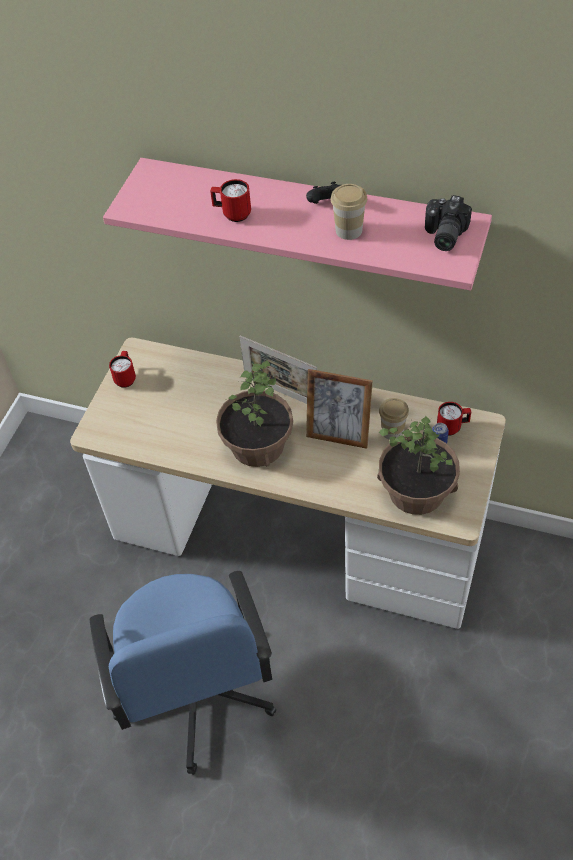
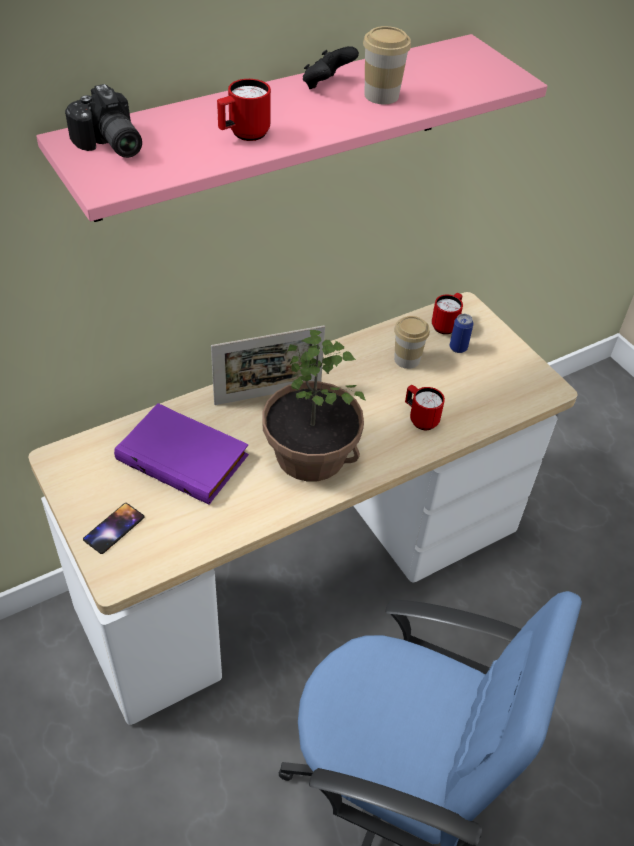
camera: 55 degrees left, 5 degrees down
(118, 408) = (114, 528): none -> phone
(126, 378) = (82, 493): red mug -> red mug (420, 419)
(194, 395) = (185, 456): none -> purple book
(338, 435) = (369, 394): picture frame -> none
(416, 491) = (489, 391): potted plant -> none
(443, 235) = (464, 63): camera -> camera (109, 145)

